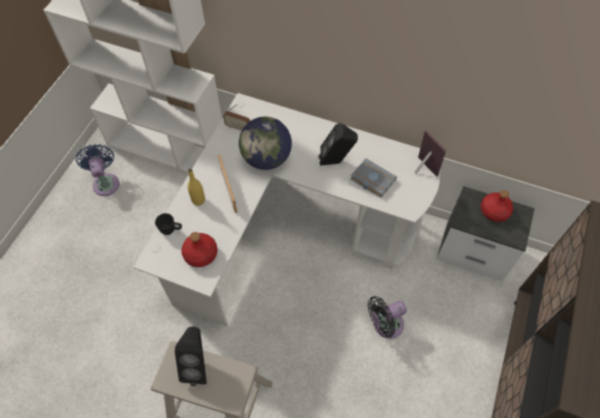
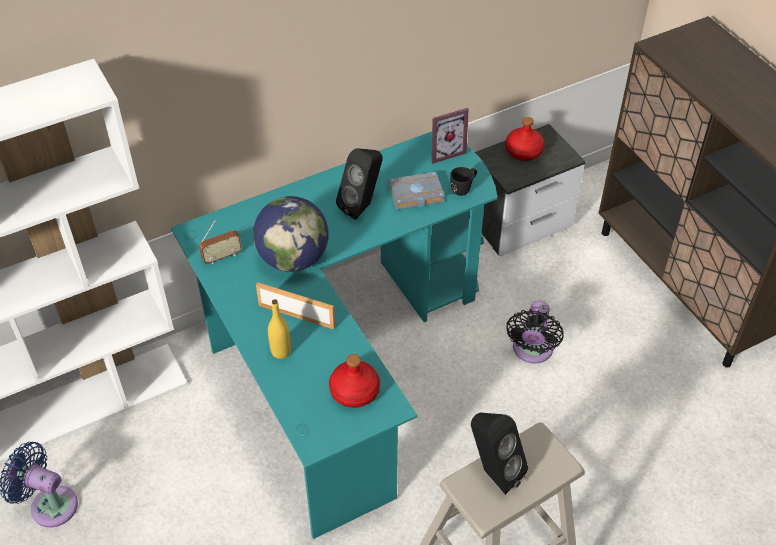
camera: 50 degrees left, 10 degrees down
(171, 230) = (294, 400): black mug -> black mug (463, 189)
(288, 234) = (338, 360): white desk -> turquoise desk
(422, 169) = (444, 151): picture frame -> picture frame turned 150 degrees clockwise

